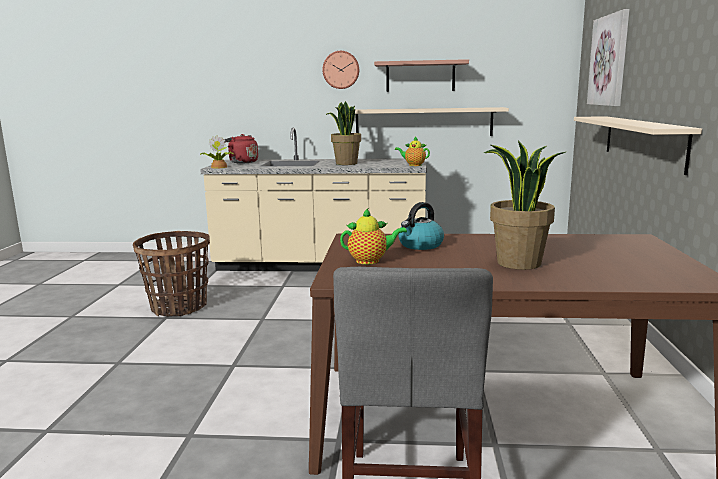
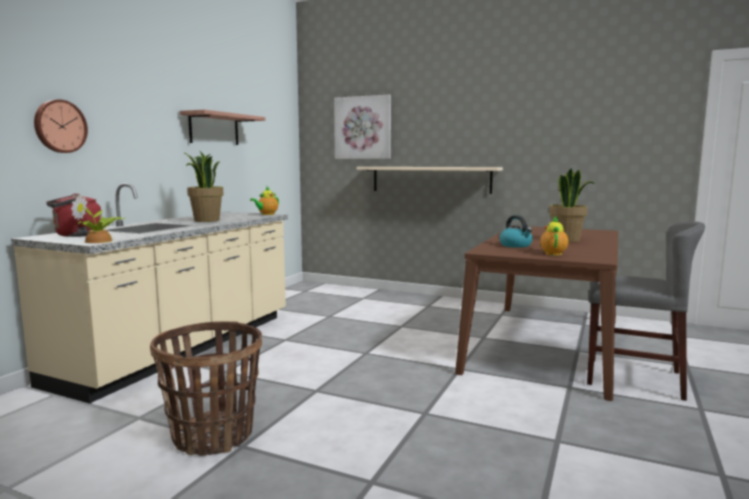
camera: 70 degrees left, 5 degrees down
(341, 70) = (148, 114): wall clock -> wall clock (59, 126)
(423, 122) = (219, 175): beige shelf -> none

